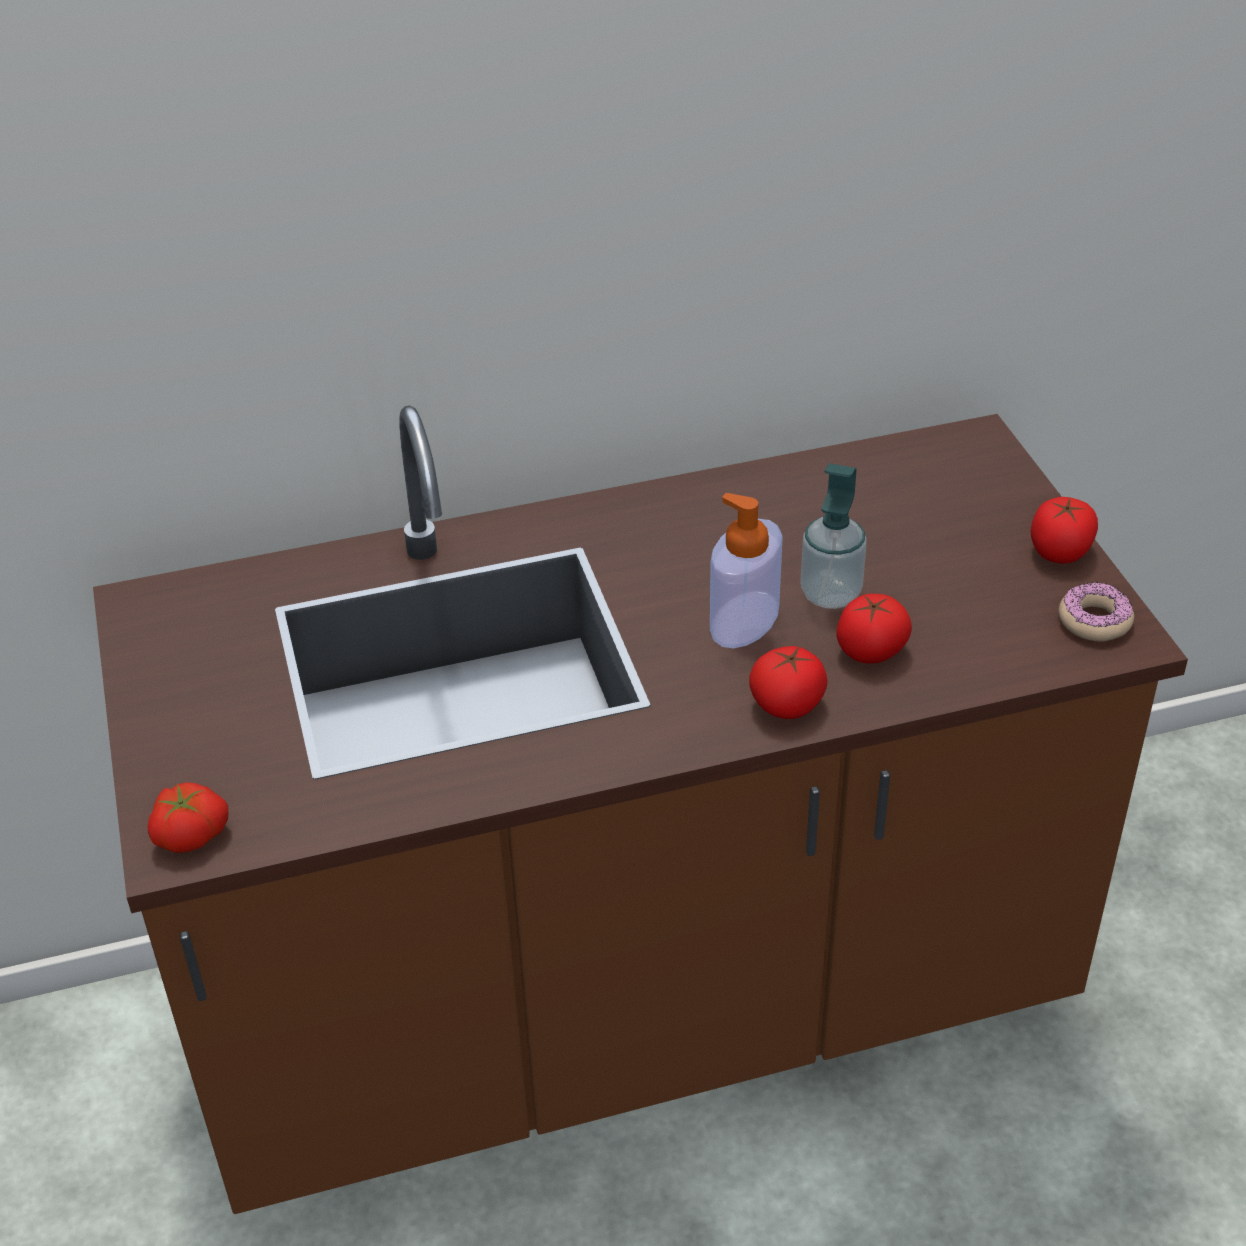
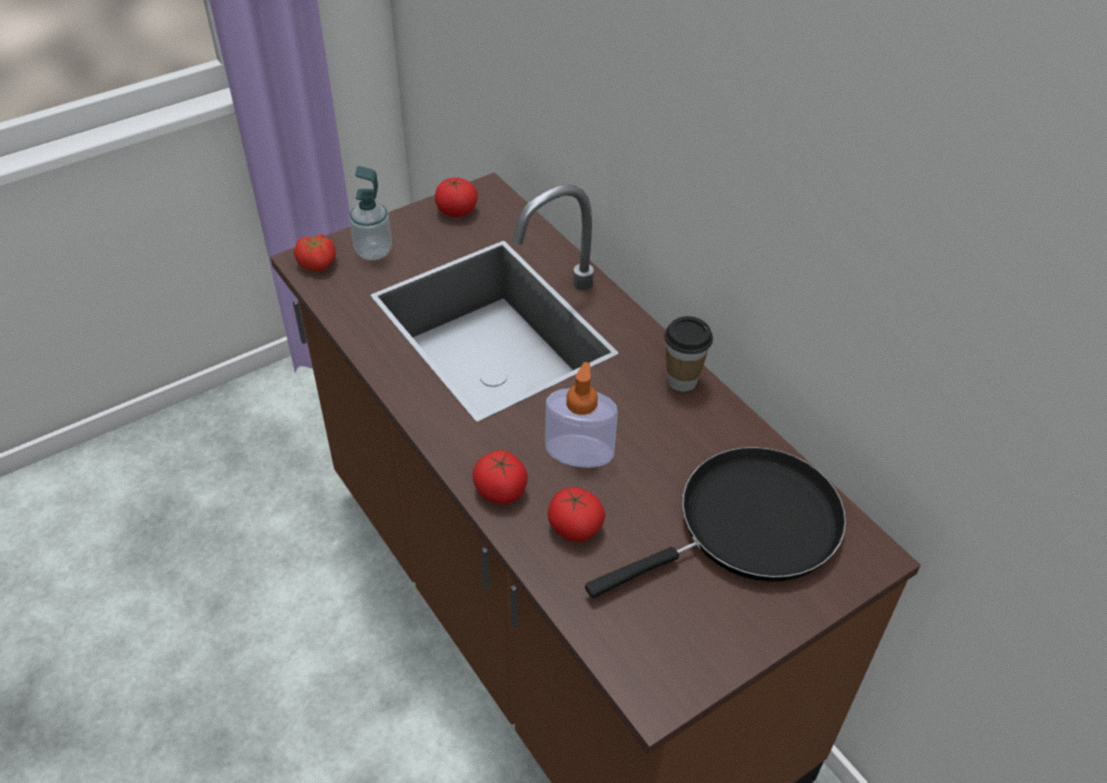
camera: 70 degrees right, 5 degrees up
(659, 506) = (682, 381): none -> cup
(830, 594) = (627, 493): soap dispenser -> soap dispenser (373, 251)
(912, 513) = (748, 526): none -> black frying pan
(1059, 552) = (748, 634): tomato -> tomato (457, 211)
(1094, 621) = (669, 670): donut -> none

